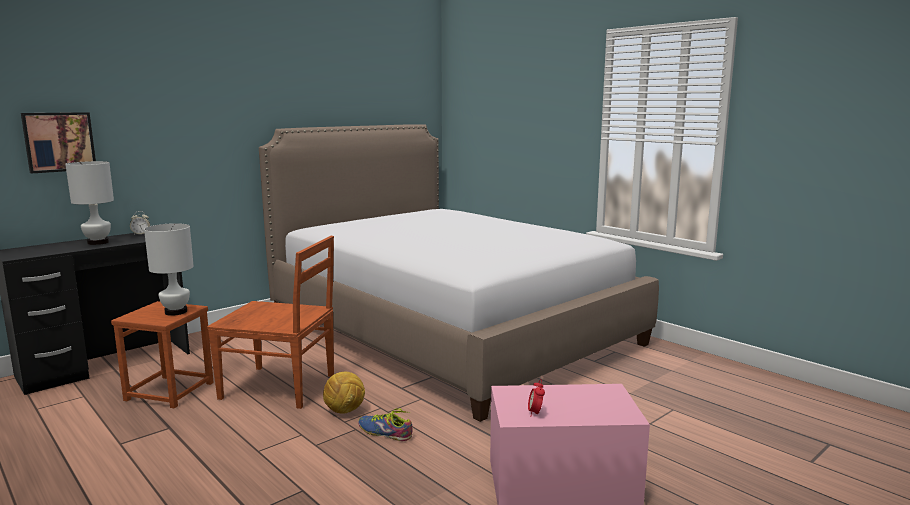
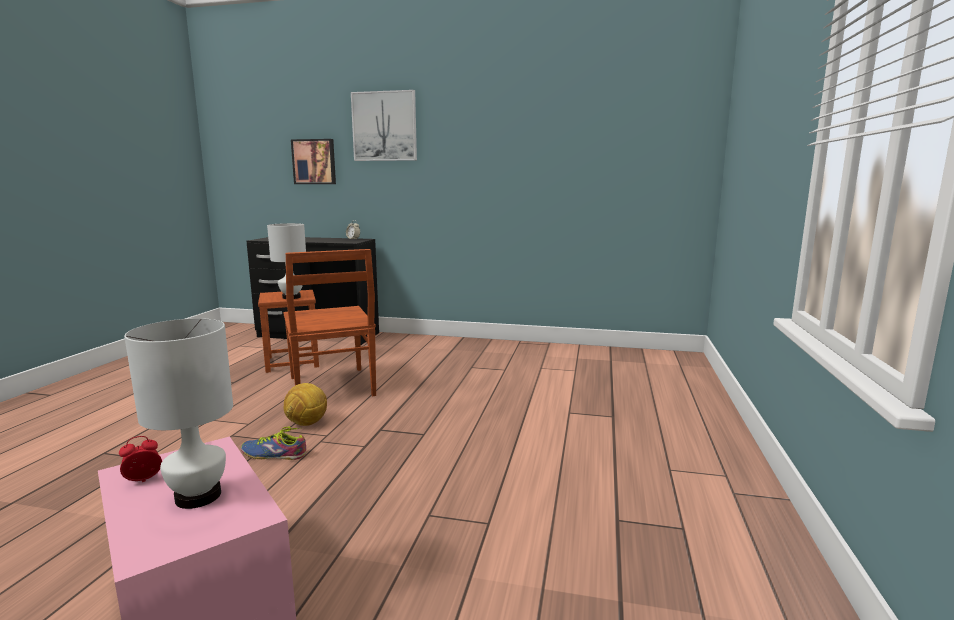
camera: 55 degrees right, 0 degrees up
(97, 242) = (315, 239): white table lamp -> white table lamp (197, 496)
(160, 98) = (384, 126): none -> picture
(385, 432) = (274, 454): shoe -> shoe turned 75 degrees counterclockwise
(449, 329) = (559, 403): bed -> none

